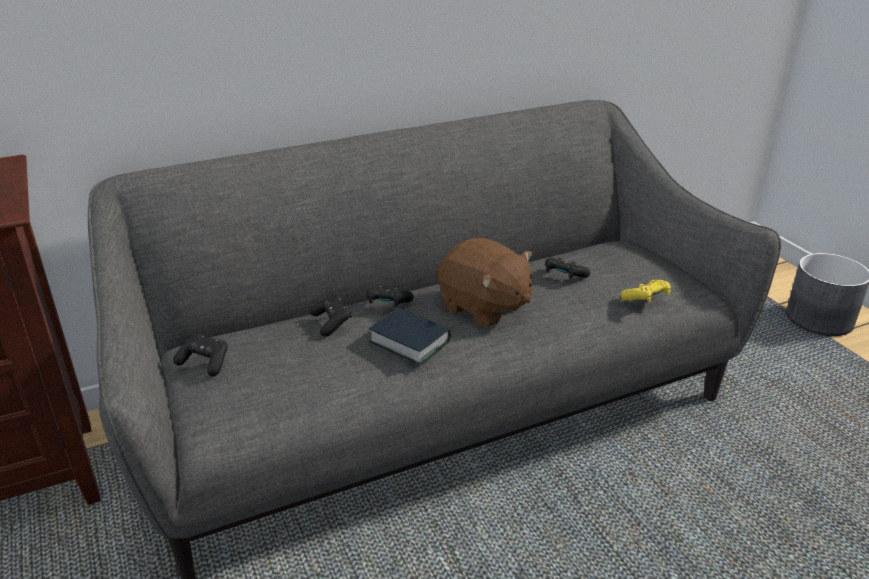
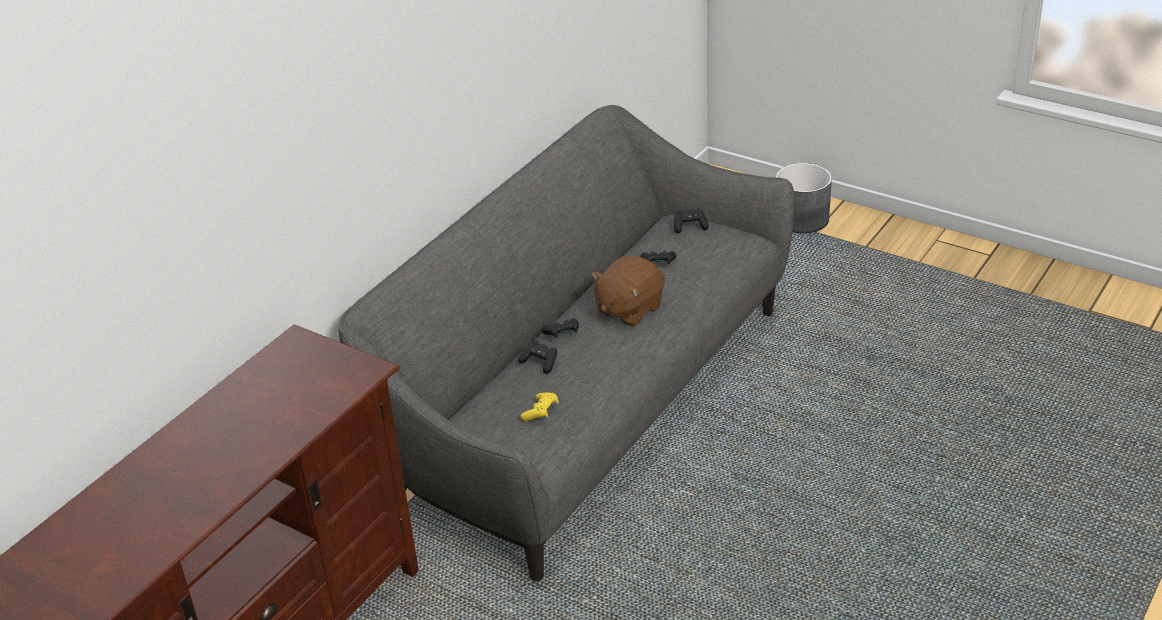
camera: 30 degrees left, 5 degrees up
(205, 362) = (490, 424): black game controller -> black game controller (690, 226)
(409, 342) = (606, 353): book -> none
(484, 307) = (628, 309): brown plush toy -> brown plush toy turned 120 degrees clockwise
(646, 299) = (725, 260): yellow game controller -> yellow game controller (541, 413)

